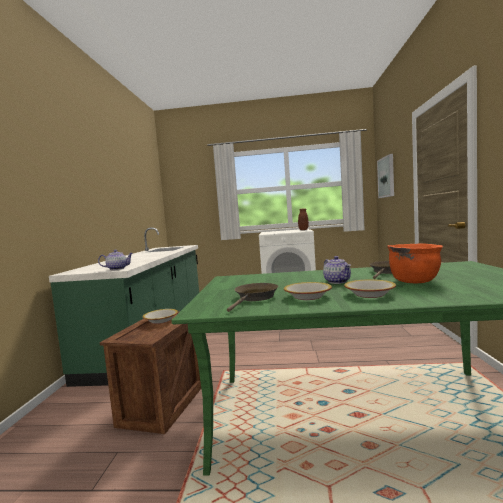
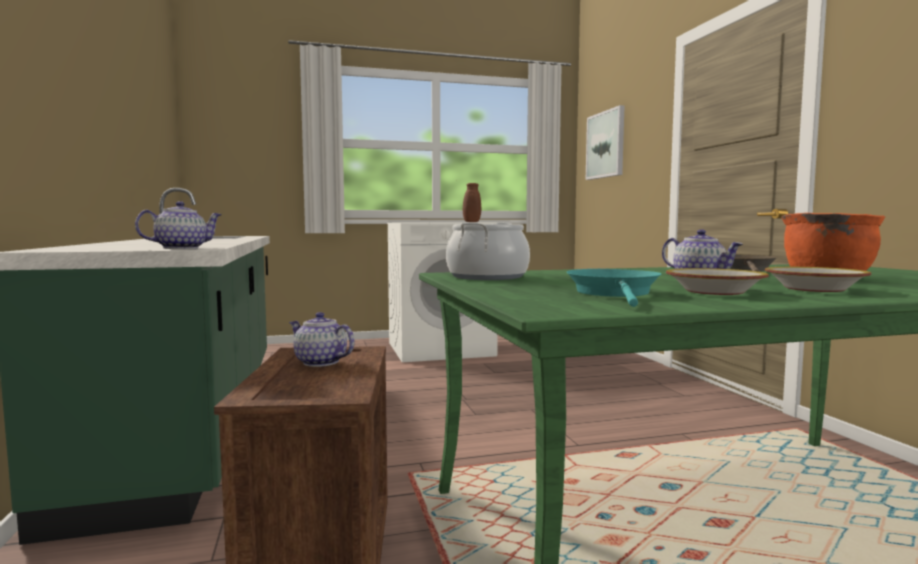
camera: 20 degrees left, 0 degrees up
(161, 320) = (320, 362): bowl -> teapot
(235, 281) = (488, 277): none -> cooking pot
(255, 298) = (614, 293): brown frying pan -> turquoise frying pan

